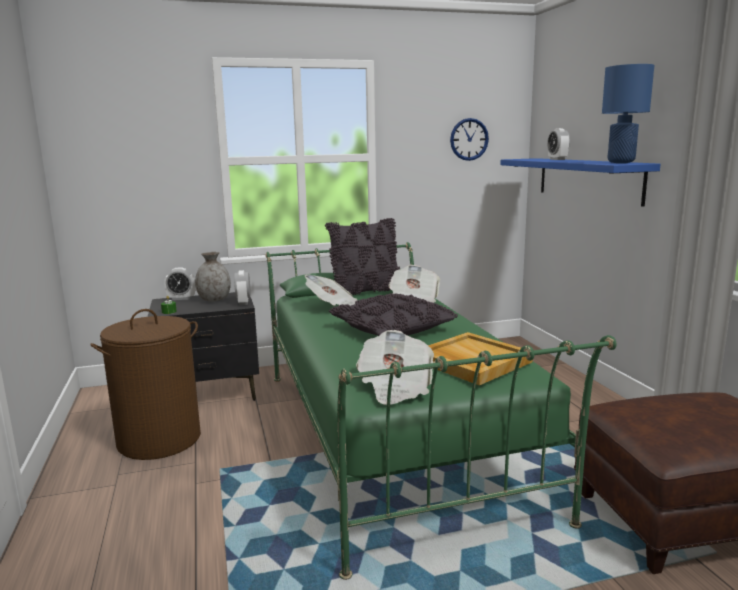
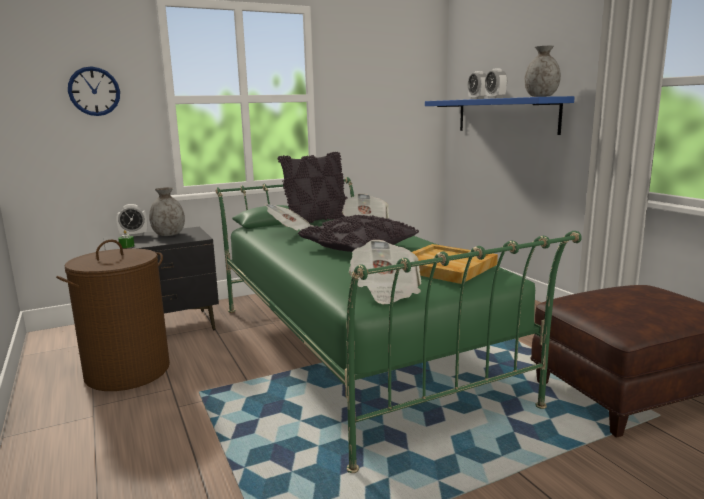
camera: 10 degrees left, 0 degrees up
(243, 302) = (200, 235): alarm clock -> alarm clock (495, 98)
(469, 139) = (396, 83): wall clock -> wall clock (94, 91)
(620, 163) = (540, 96): blue table lamp -> grey vase

